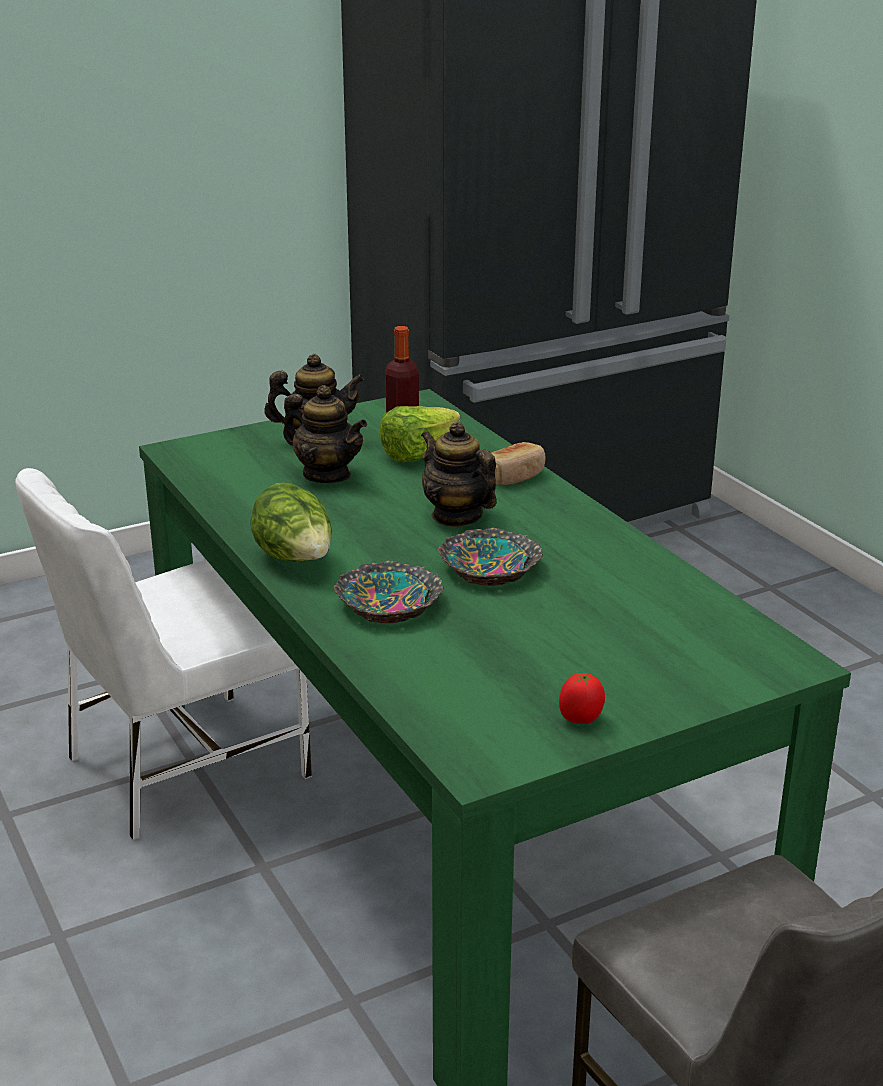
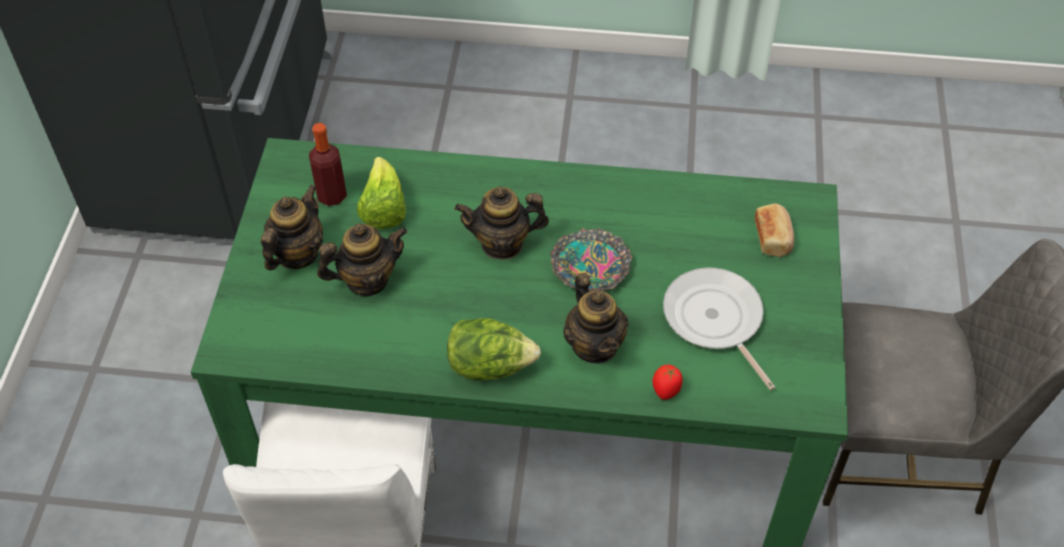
camera: 55 degrees left, 25 degrees up
(390, 602) = (594, 345): bowl -> teapot
(515, 476) = (469, 178): bread -> bread (773, 238)
(518, 659) = (715, 320): none -> frying pan
(581, 719) = (801, 330): tomato -> tomato (666, 391)

